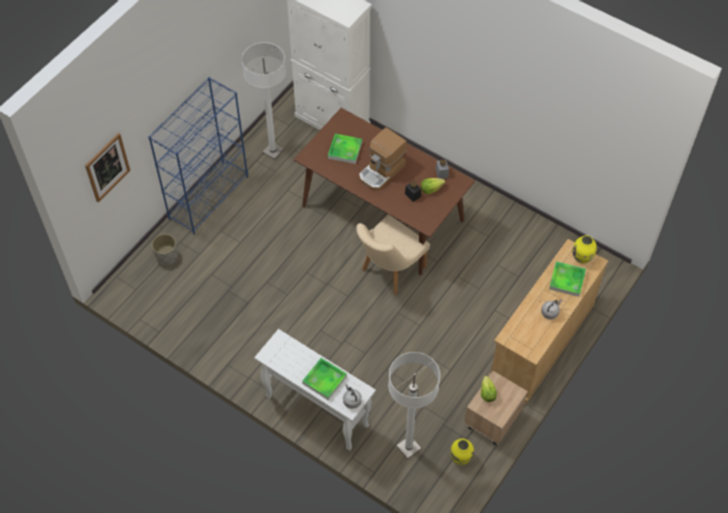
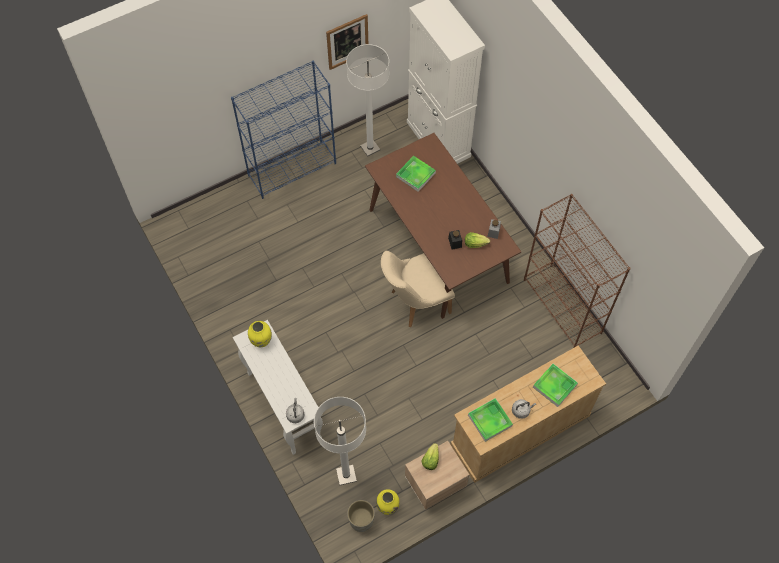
camera: 25 degrees right, 5 degrees up
(107, 167) = (178, 112): picture -> picture (347, 41)
(167, 257) = (229, 209): grey planter -> grey planter (361, 520)
(324, 380) = (282, 385): tray -> tray (489, 420)
(382, 172) = (438, 209): coffee machine -> none
(521, 222) = (563, 306): none -> brown bookcase
(582, 258) = (581, 370): yellow vase -> yellow vase (261, 340)

